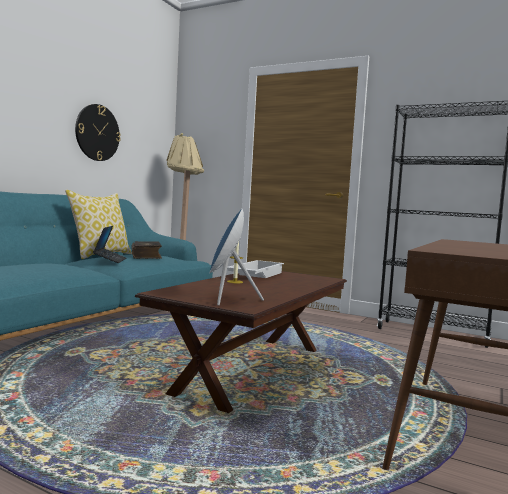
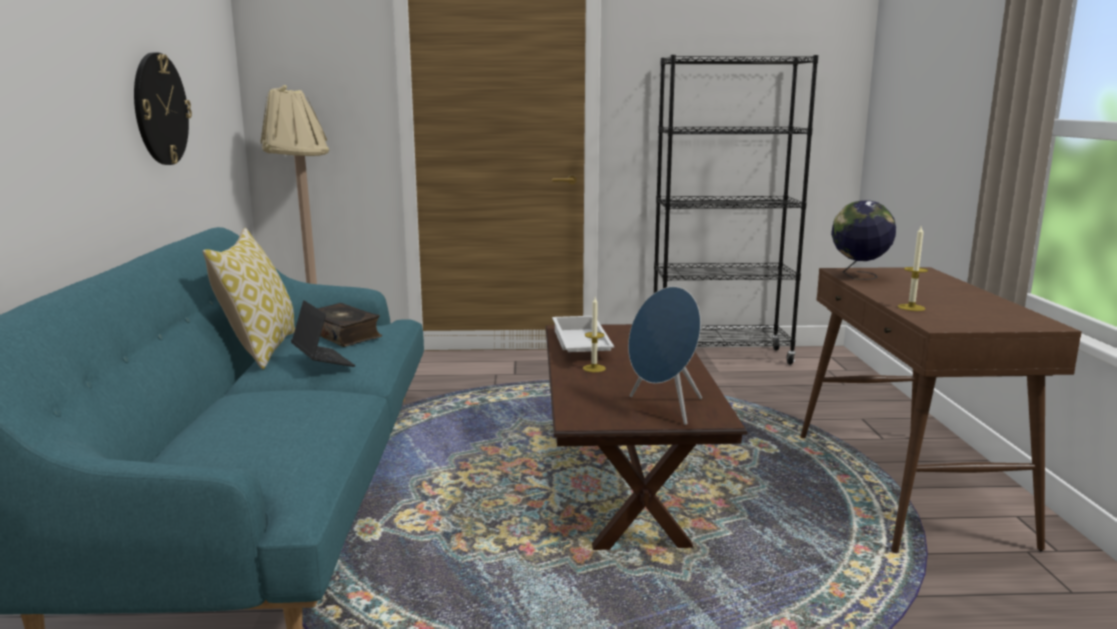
camera: 30 degrees left, 10 degrees up
(444, 247) = (911, 307): none -> candle
(458, 241) = (858, 276): none -> globe

